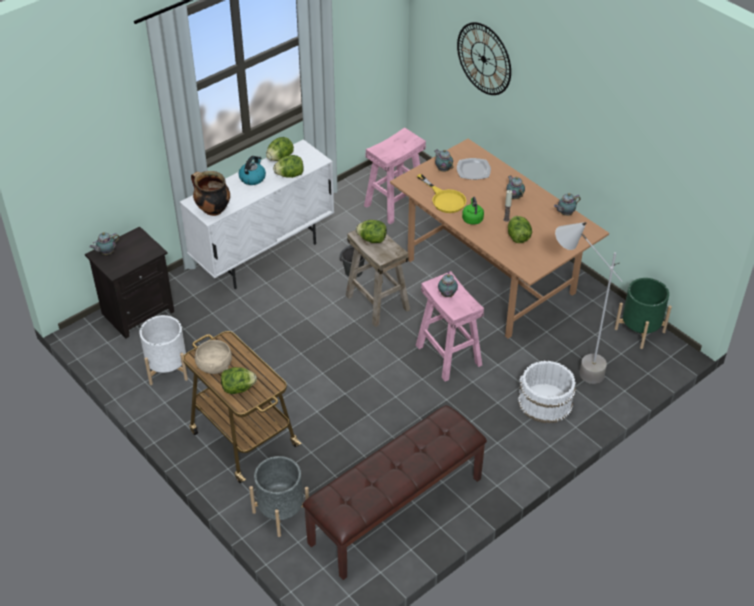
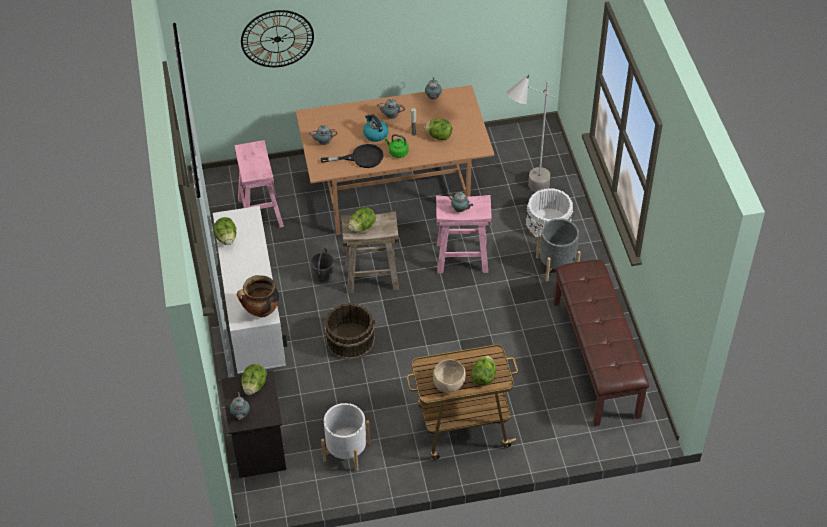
camera: 60 degrees left, 5 degrees up
(252, 178) = (239, 267): kettle -> kettle (375, 134)
(281, 512) = (555, 431): grey planter -> grey planter (556, 265)
(290, 175) = (256, 241): lettuce -> lettuce (254, 386)
(293, 319) = (350, 339): none -> brown bucket
(445, 199) = (361, 158): yellow frying pan -> black frying pan
(473, 170) = (339, 125): plate -> none
(639, 330) = (514, 136): green planter -> none

